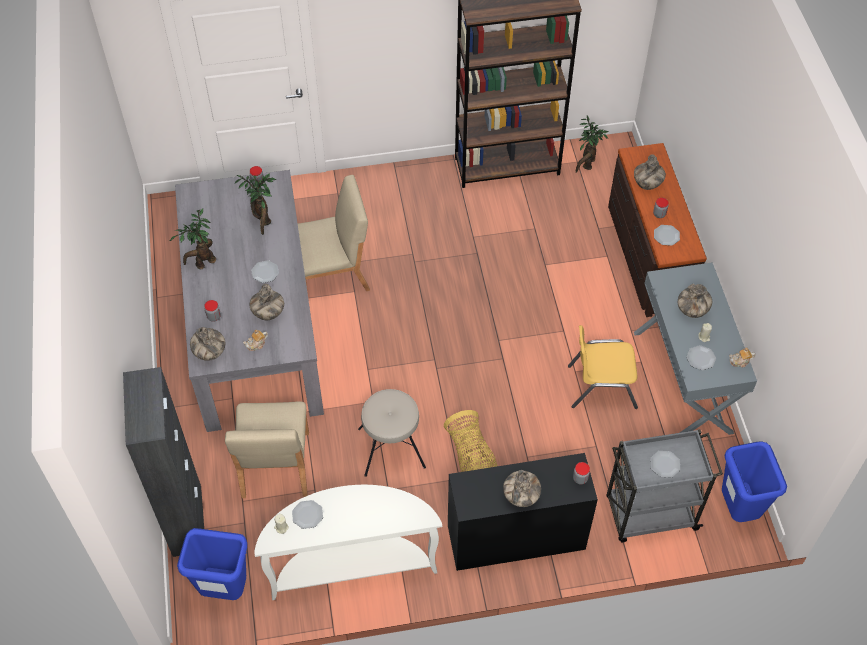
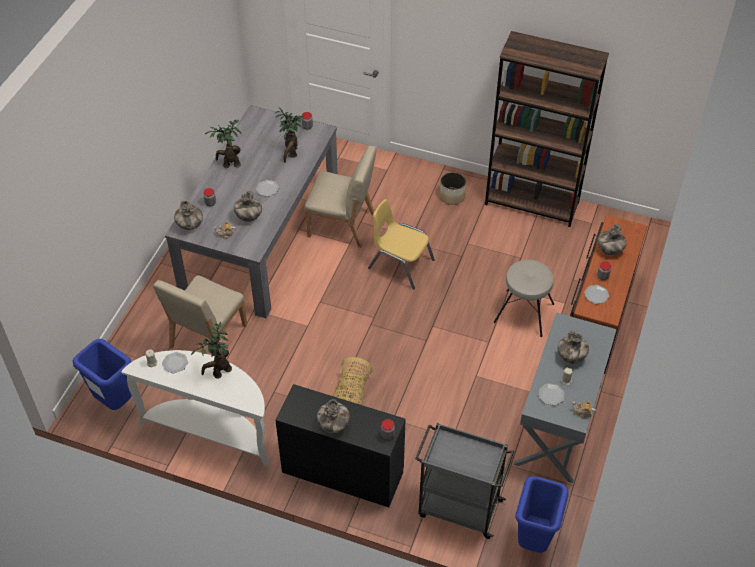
camera: 30 degrees right, 5 degrees down
(187, 521) = (123, 344): black cabinet -> none
(391, 448) = (297, 364): beige stool -> beige stool (524, 313)
(424, 193) = (452, 196): none -> planter
(586, 165) = (598, 228): potted plant -> potted plant (219, 372)
(601, 386) = (489, 396): yellow chair -> yellow chair (400, 264)
(665, 464) = (462, 457): plate -> none

